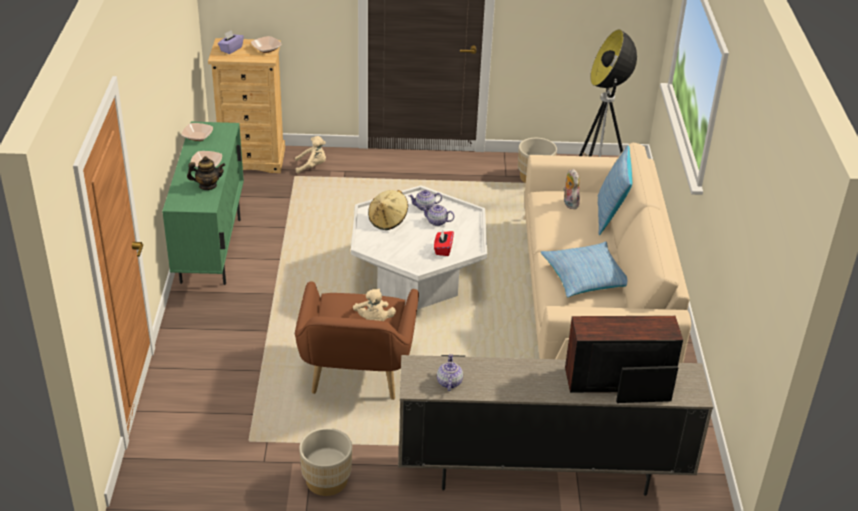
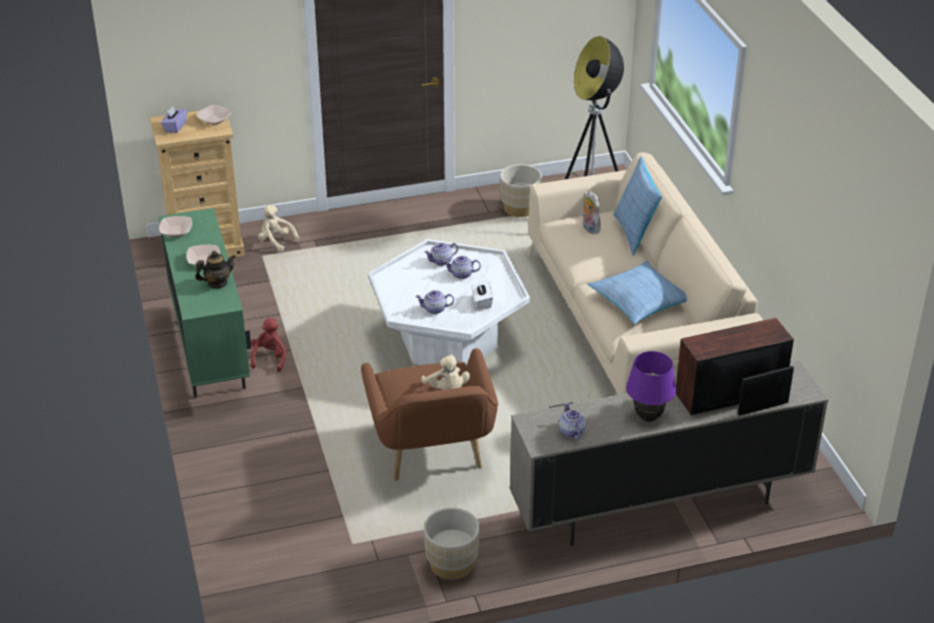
camera: 15 degrees left, 0 degrees up
(258, 263) = (270, 358): none -> red plush toy
(312, 166) = (276, 241): beige plush toy -> beige plush toy turned 120 degrees counterclockwise
(388, 220) = (410, 283): beige hat -> none
(398, 247) = (435, 309): none -> teapot
(443, 249) = (481, 302): red tissue box -> white tissue box
(528, 385) = (648, 417): none -> purple table lamp

